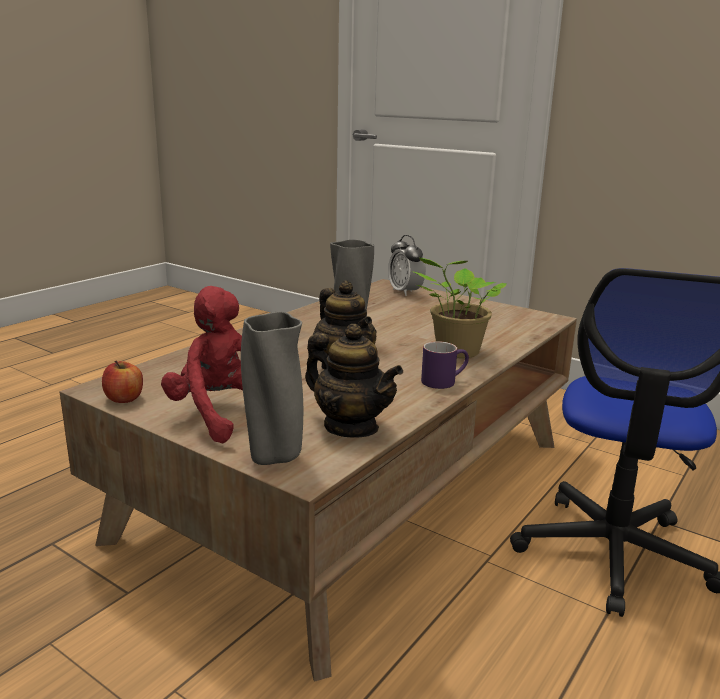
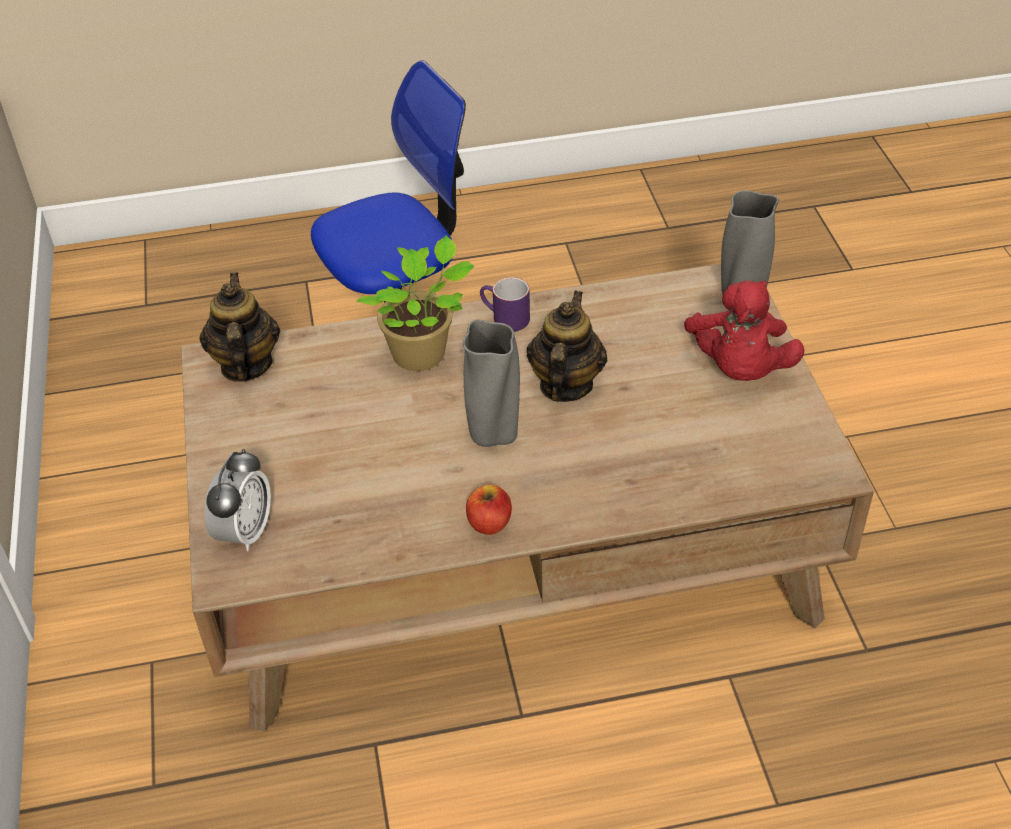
camera: 135 degrees left, 25 degrees up
(124, 399) = (815, 440): apple -> apple (489, 523)
(351, 427) = (653, 304): teapot -> teapot (245, 365)

